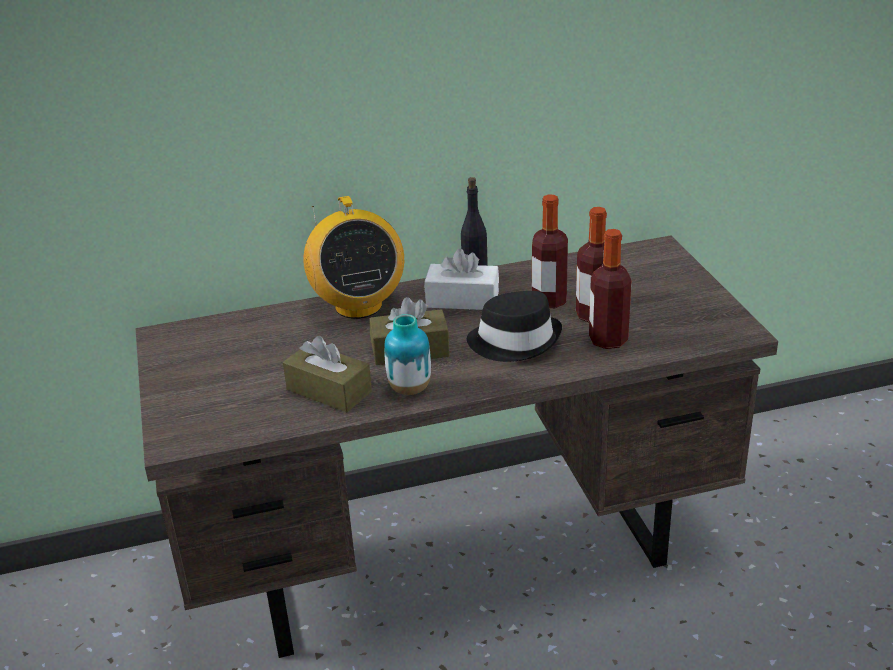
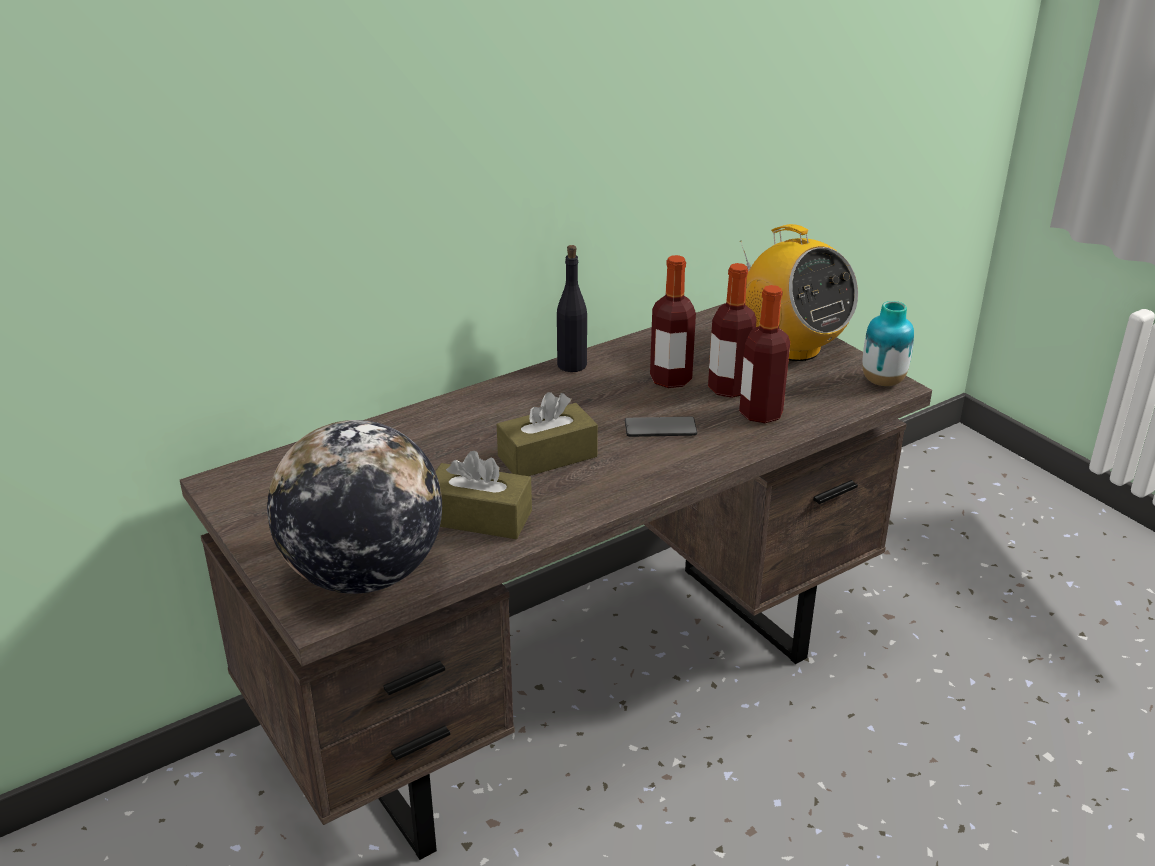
camera: 20 degrees left, 0 degrees up
(220, 420) = (363, 574): none -> globe
(358, 306) = (453, 414): radio -> radio (792, 348)
(410, 389) = (574, 500): vase -> vase (882, 381)
(462, 299) = (572, 390): white tissue box -> none
(515, 341) = (660, 428): black hat -> phone

